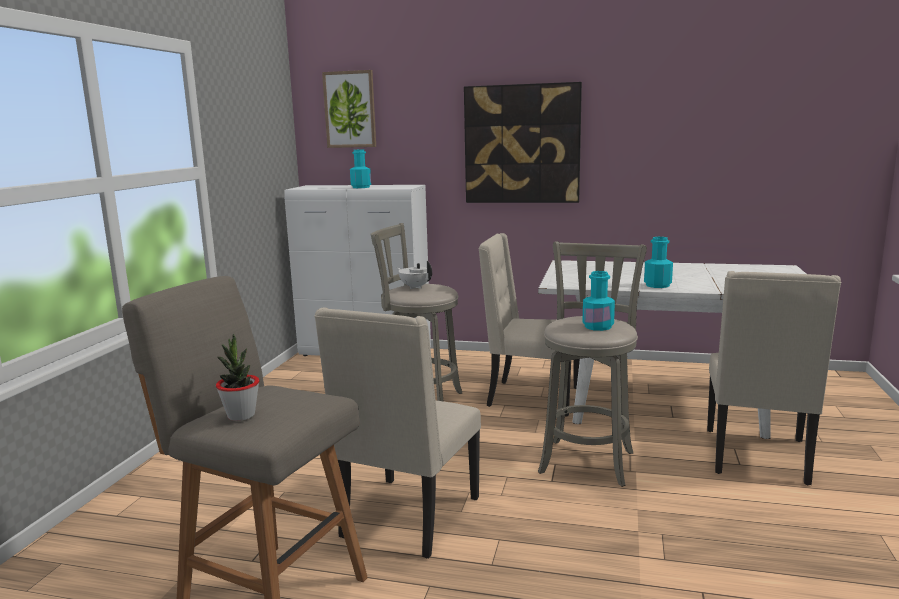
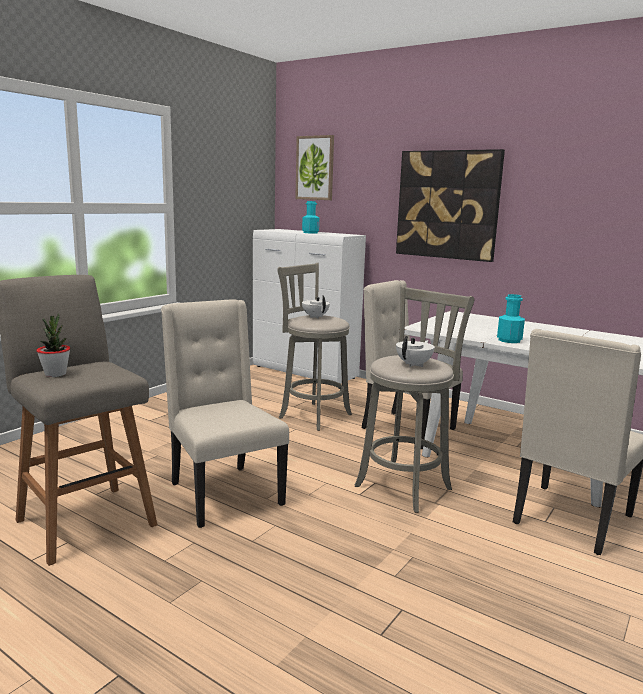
camera: 20 degrees right, 0 degrees up
(408, 518) = (223, 493): beige chair -> beige chair turned 105 degrees clockwise
(598, 326) = (414, 365): turquoise bottle -> white teapot

